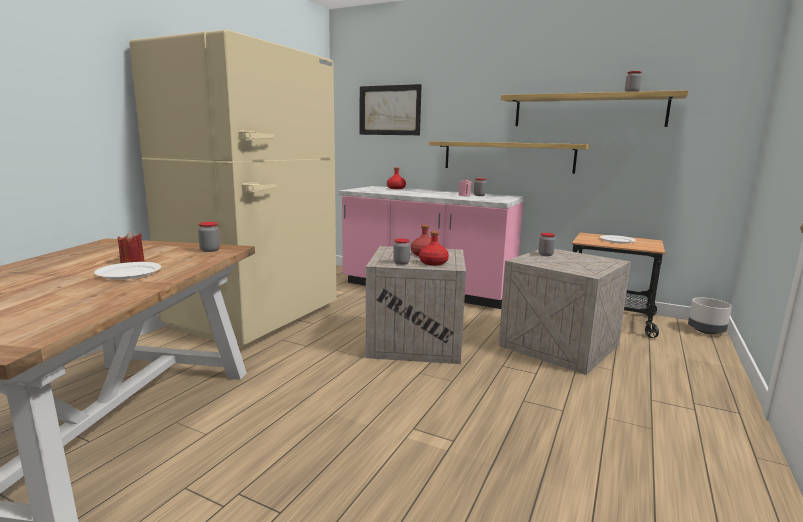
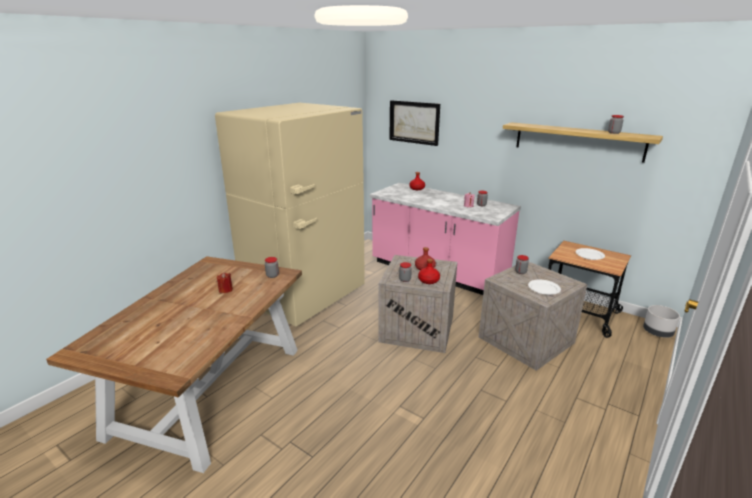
camera: 10 degrees right, 10 degrees up
(128, 273) = (224, 304): white plate -> white plate (544, 289)
(507, 156) = (508, 171): shelf -> none

